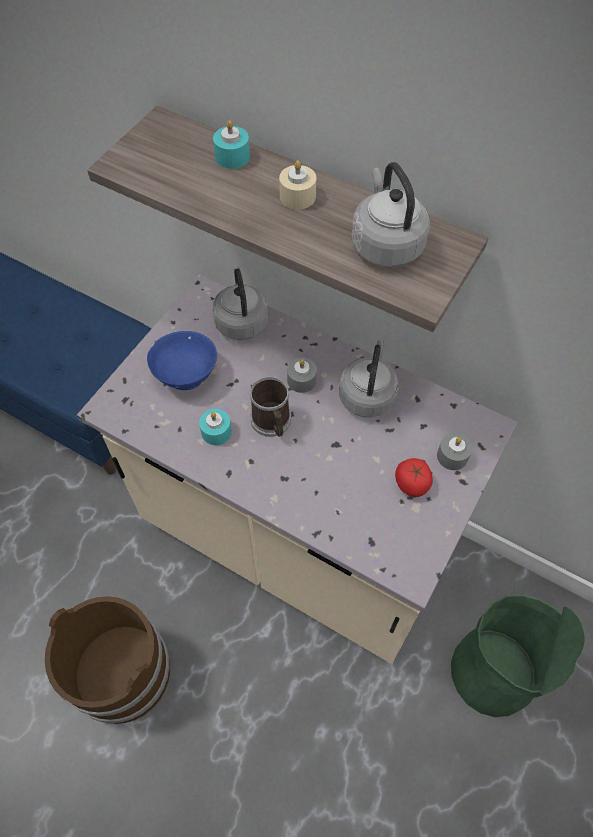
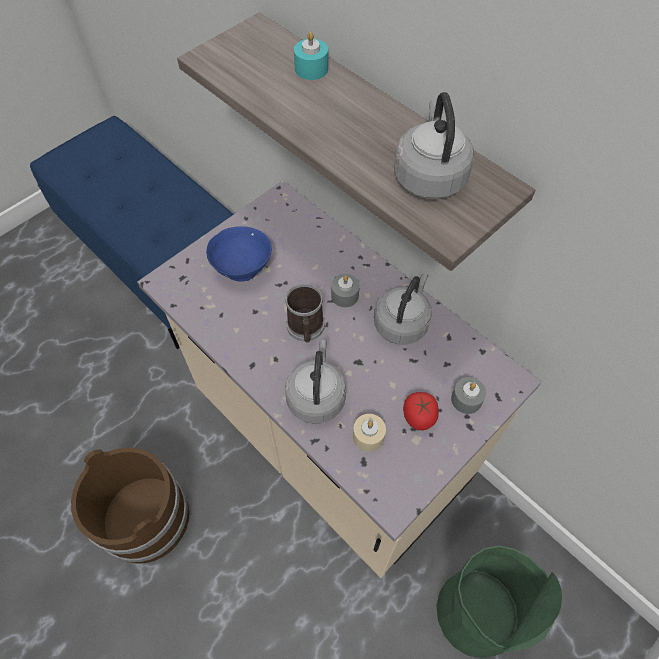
camera: 15 degrees right, 0 degrees up
(216, 432) = (253, 325): turquoise candle -> none
(241, 321) = (306, 230): grey kettle -> grey kettle (316, 396)
(297, 196) = (359, 116): beige candle -> beige candle (368, 436)

